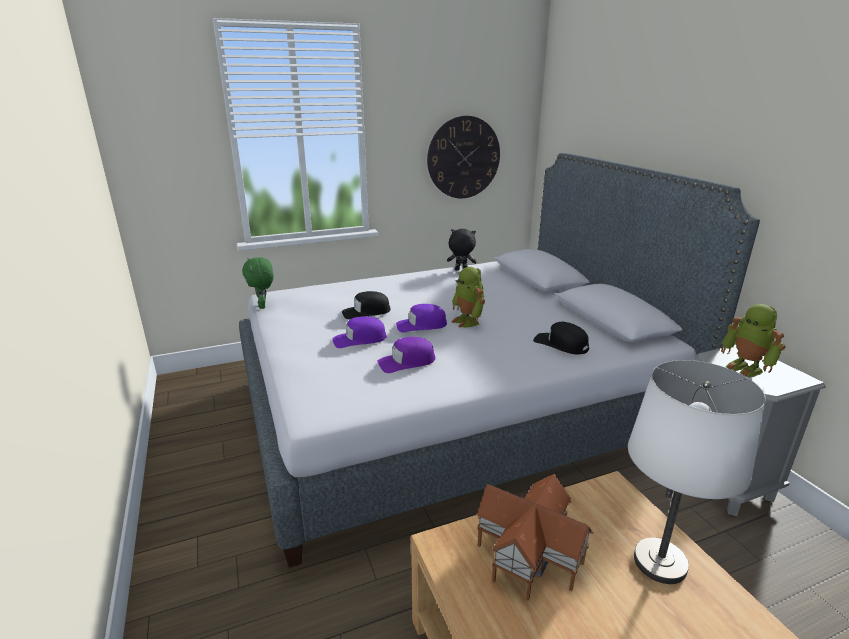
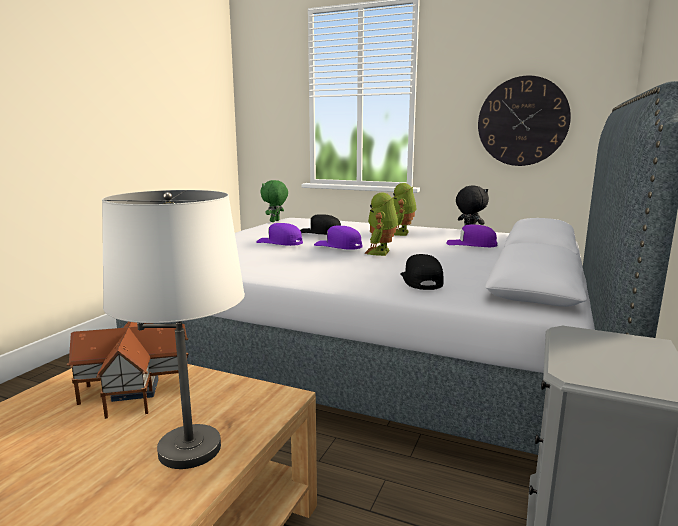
camera: 45 degrees right, 10 degrees down
(406, 362) = (274, 257): purple cap -> purple cap (471, 244)
(746, 368) = (596, 353): toy robot -> toy robot (402, 233)

